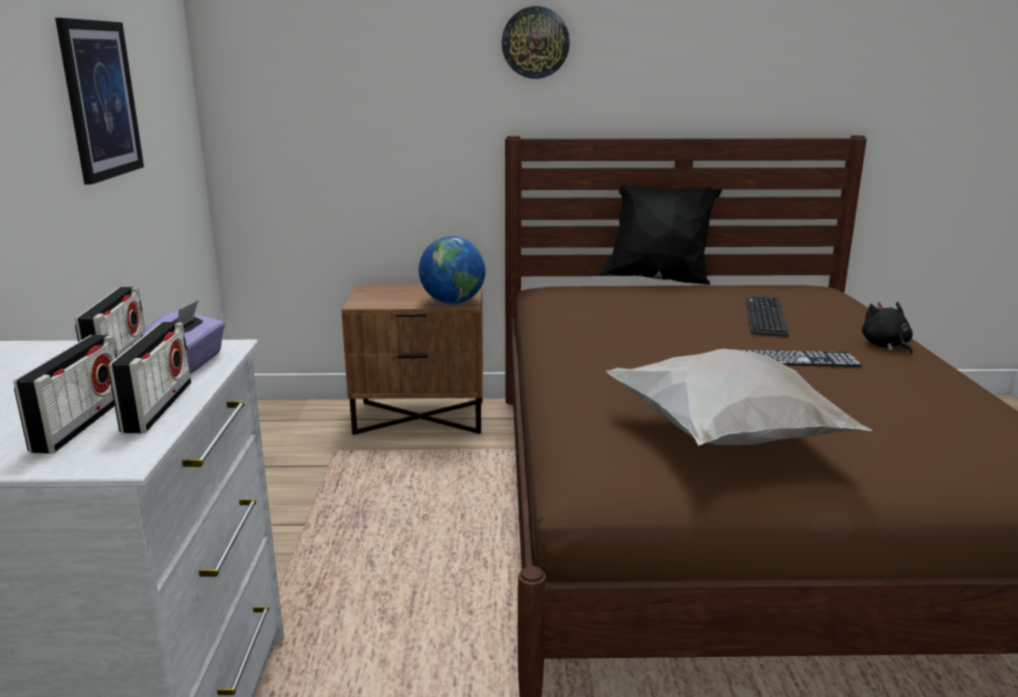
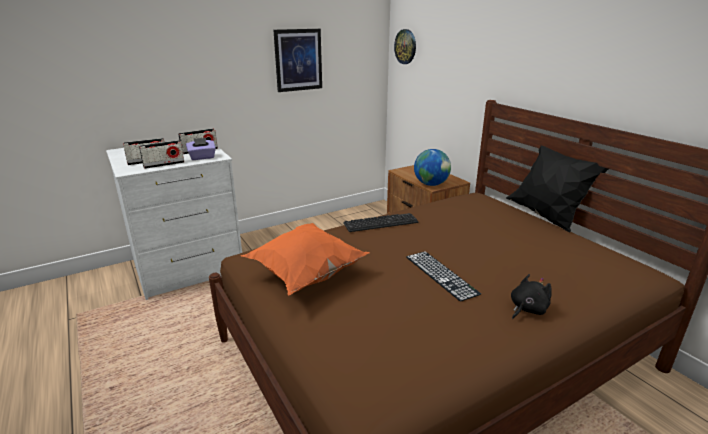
camera: 60 degrees right, 5 degrees up
(535, 43) = (514, 43): wall clock -> wall clock (405, 46)
(727, 440) = (305, 276): white pillow -> orange pillow
(765, 317) = (516, 258): keyboard -> keyboard (380, 223)

